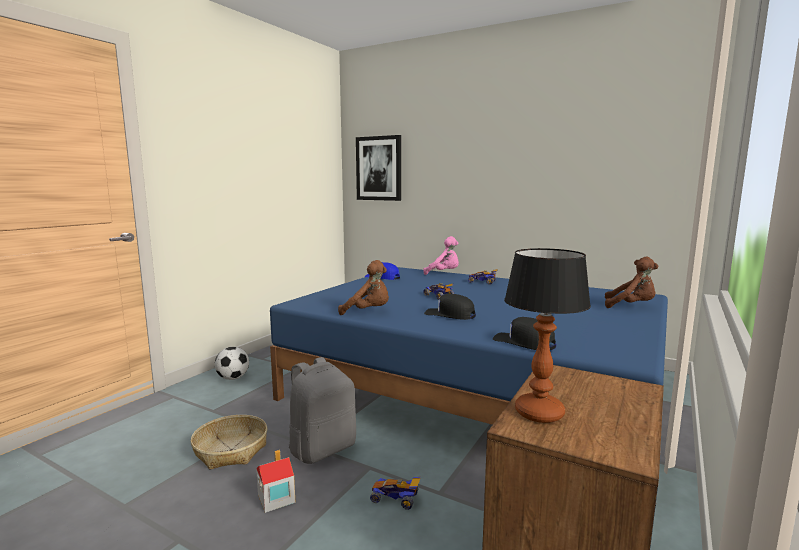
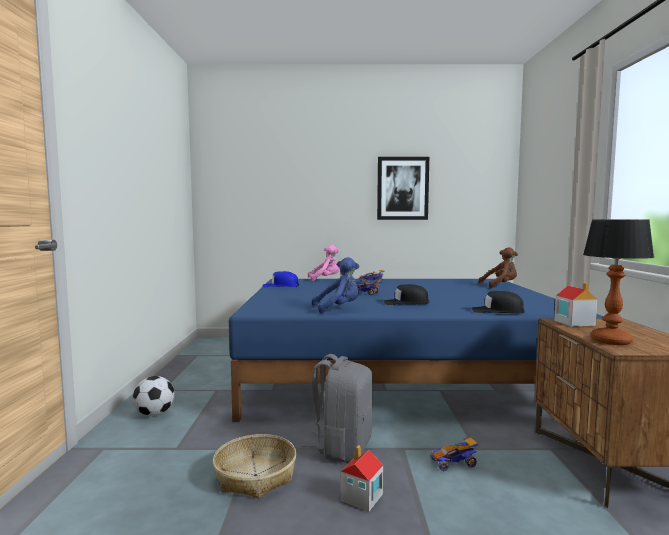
camera: 30 degrees left, 5 degrees down
(368, 312) = (338, 309): brown plush toy -> blue plush toy
(379, 168) = (237, 184): picture -> picture (402, 188)
(566, 377) = (573, 322): none -> toy house

